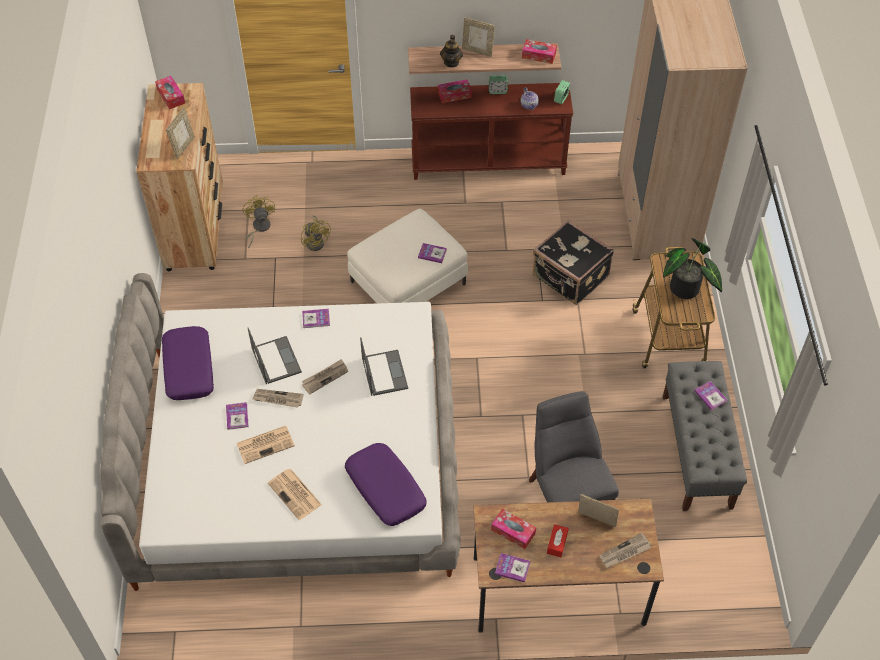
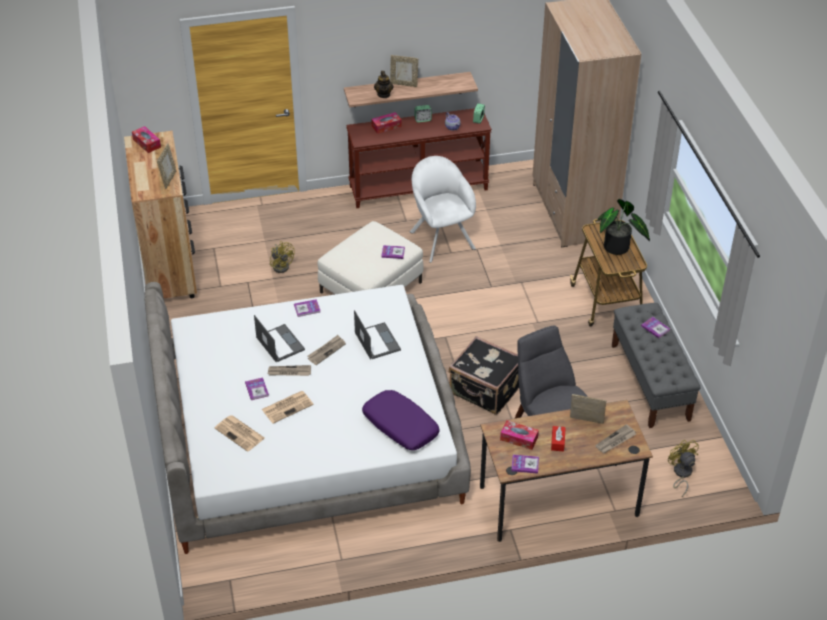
camera: 10 degrees left, 10 degrees down
(188, 368) = (204, 359): purple pillow -> none
(259, 228) = (227, 261): yellow fan -> yellow fan (681, 474)
(295, 494) = (323, 440): newspaper -> newspaper (240, 433)
(499, 230) = (441, 238): none -> white armchair
(539, 55) = (457, 82): tissue box -> none
(570, 277) = (510, 266): black suitcase -> black suitcase (485, 391)

